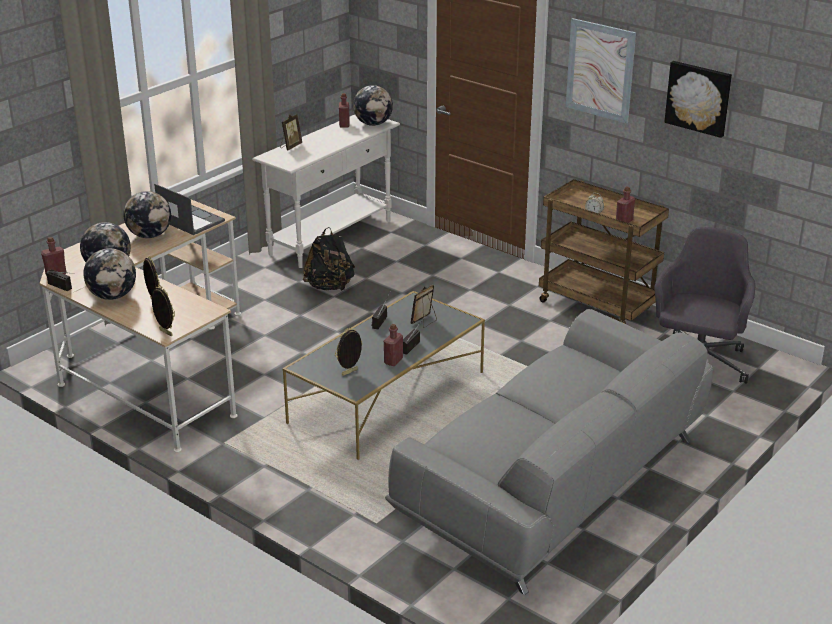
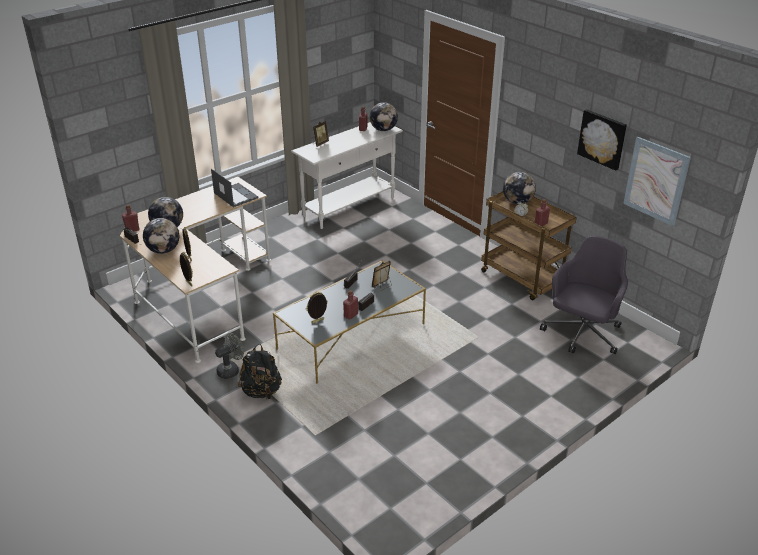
camera: 10 degrees right, 5 degrees up
(149, 235) = (204, 205): globe -> globe (517, 202)
(230, 456) = (231, 370): none -> grey fan
(330, 287) = (337, 245): black backpack -> black backpack (261, 391)
(554, 484) = (449, 420): grey sofa -> none
(600, 70) = (535, 109): picture -> picture (656, 181)

